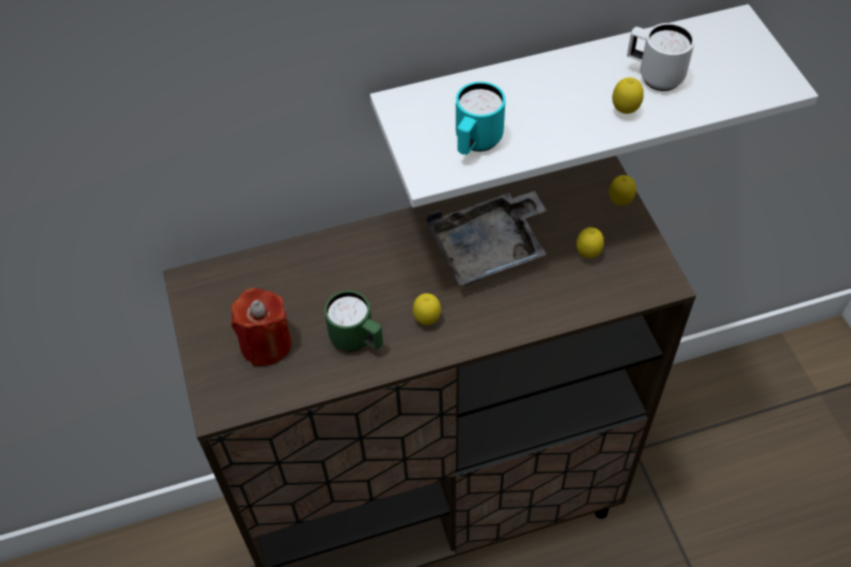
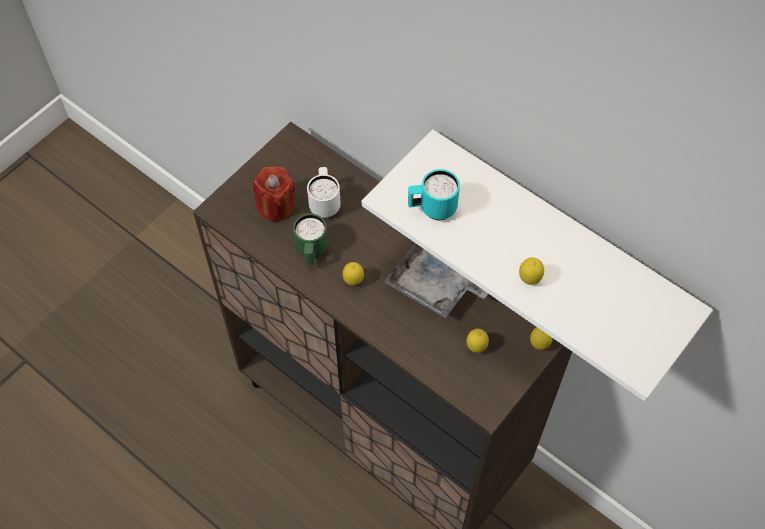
camera: 55 degrees right, 5 degrees up
(653, 76) = (579, 281): white mug -> white mug (324, 203)

